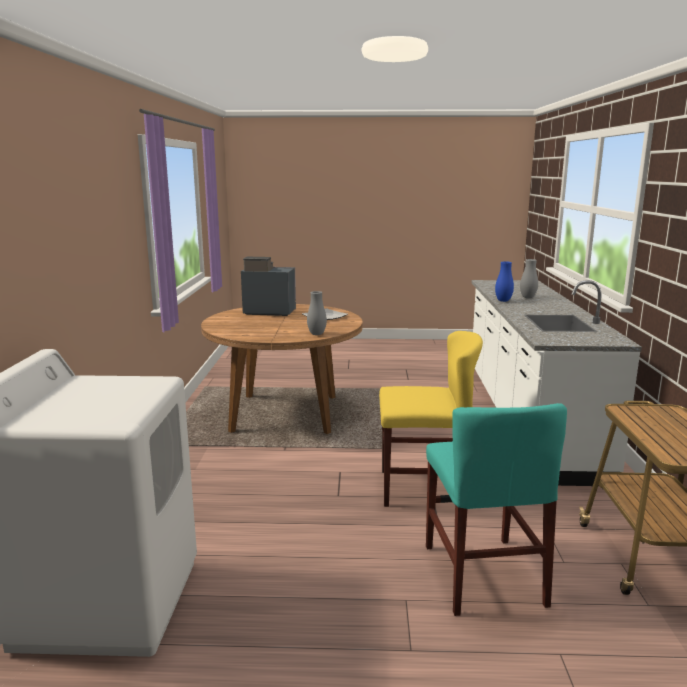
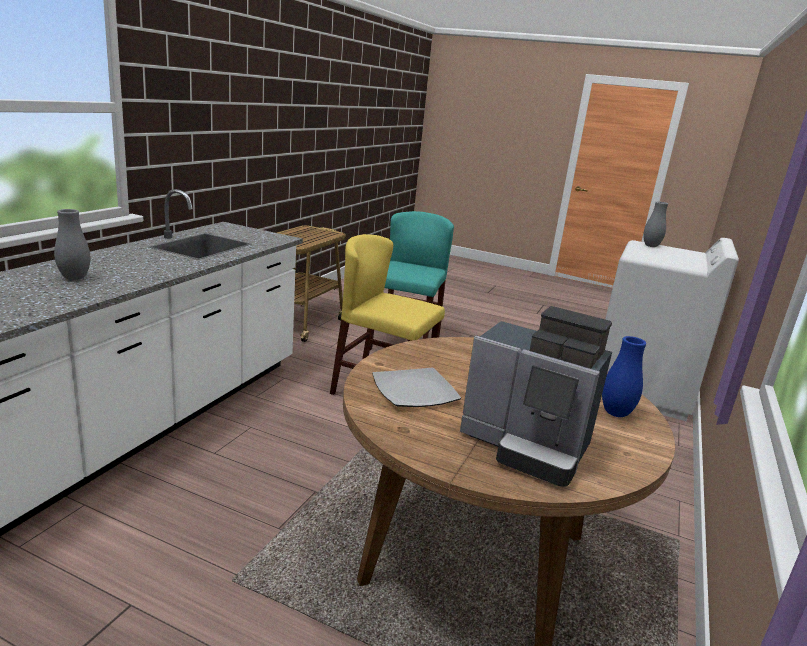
camera: 160 degrees left, 5 degrees up
(316, 334) = (464, 347): grey vase -> grey vase (651, 246)
(503, 301) = (136, 281): blue vase -> blue vase (615, 413)

